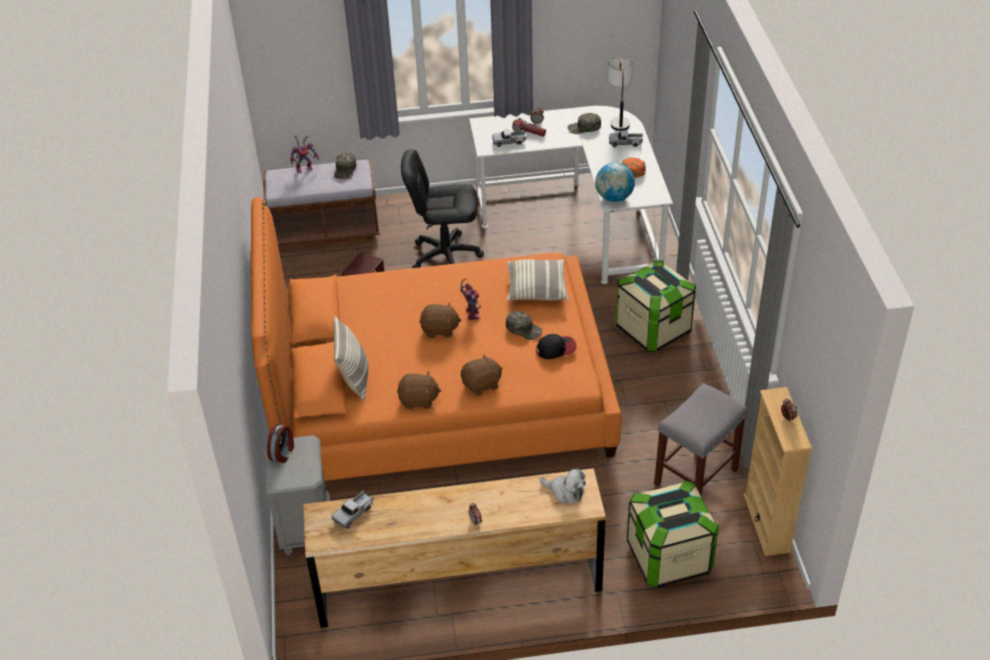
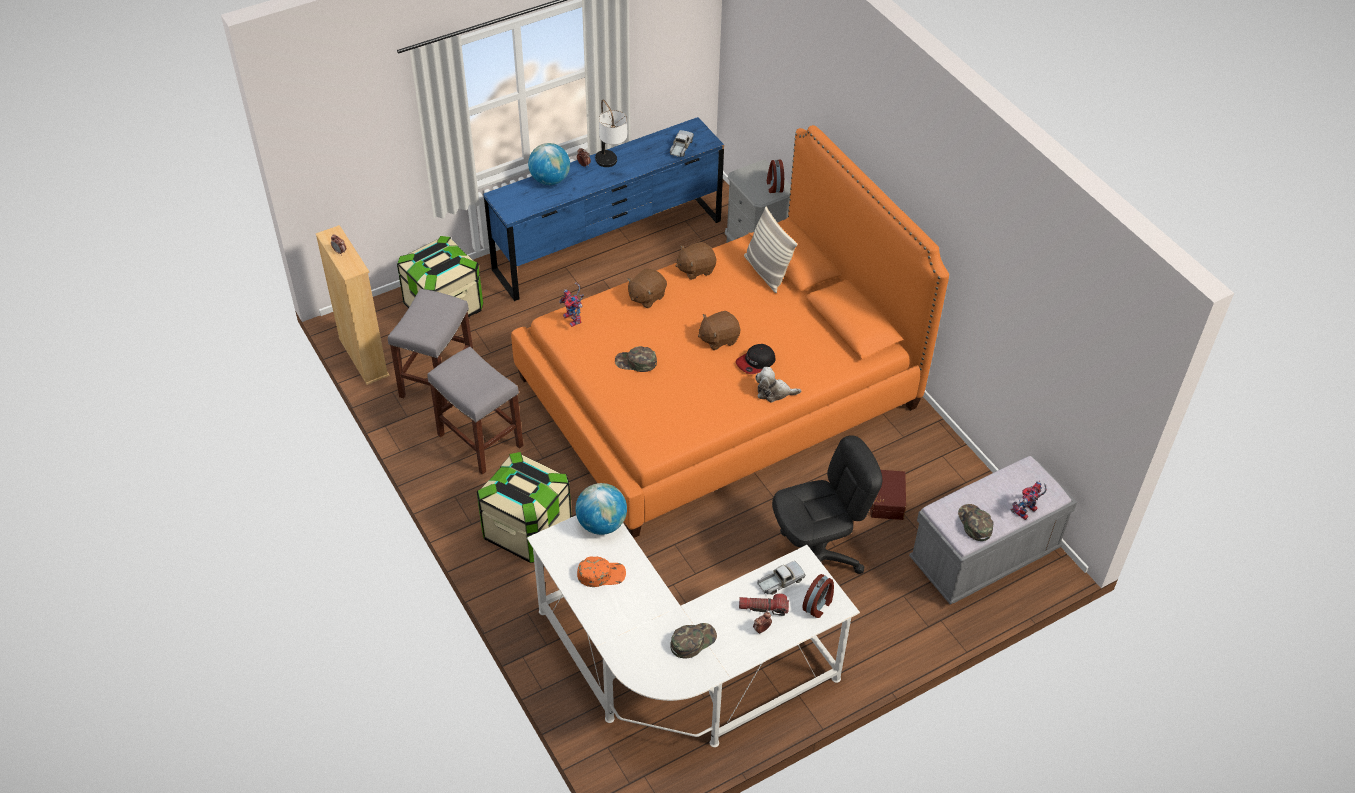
camera: 155 degrees right, 5 degrees up
(326, 230) = (984, 557): brown bench -> grey bench
(459, 584) = (608, 245): brown dresser -> blue dresser
(470, 313) = (699, 365): toy robot -> toy robot (574, 320)
(492, 126) = (818, 605): none -> alarm clock
(523, 512) = (550, 180): none -> globe
(536, 289) = (645, 412): pillow -> none
(556, 349) = (592, 347): cap -> cap (756, 362)
(565, 491) = (522, 201): plush toy -> plush toy (774, 392)
(619, 118) = (651, 675): table lamp -> table lamp (610, 166)
(625, 143) = (623, 627): toy truck -> none
(671, 409) = (479, 440): none -> grey stool

